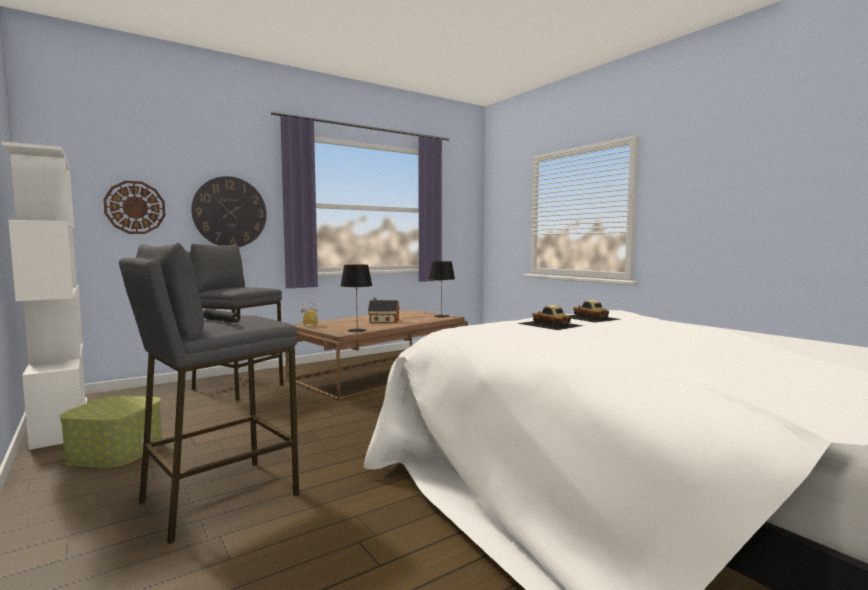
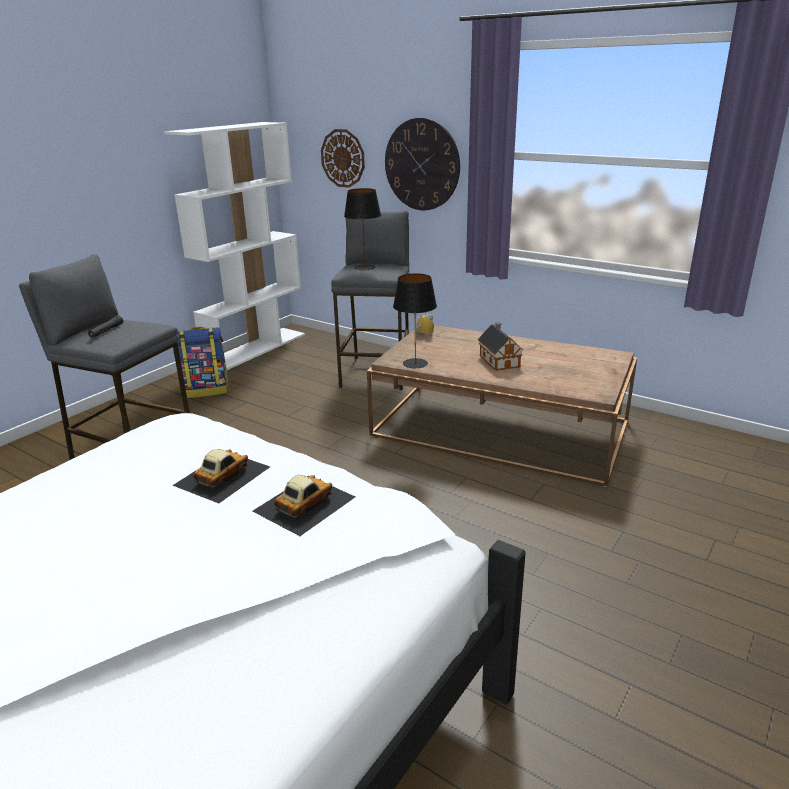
camera: 70 degrees right, 20 degrees up
(115, 451) = (206, 390): storage box -> backpack
(441, 316) = (594, 387): black table lamp -> black table lamp (364, 267)

